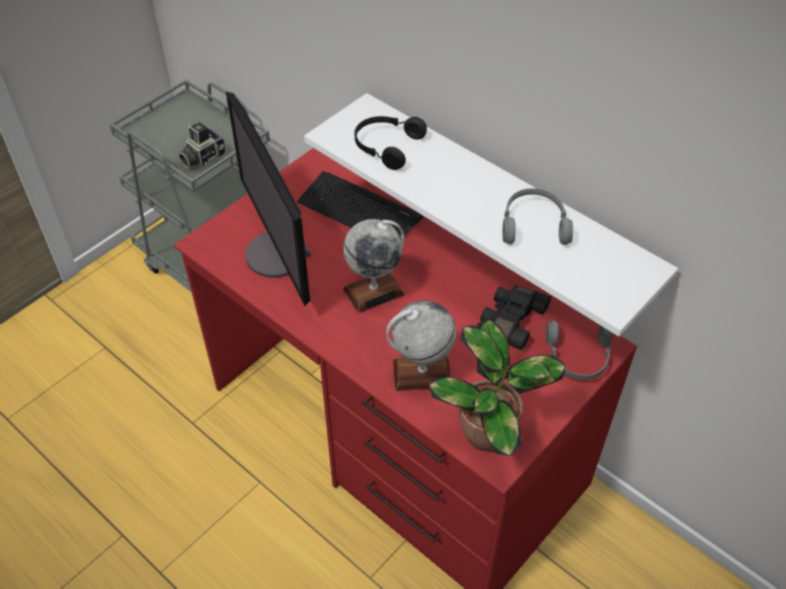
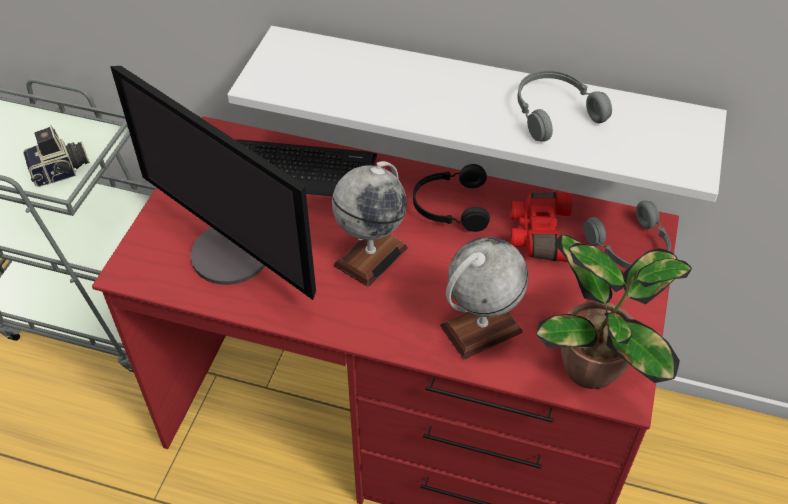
camera: 25 degrees left, 0 degrees up
(202, 157) = (61, 172): camera -> camera turned 135 degrees counterclockwise
(386, 146) = (334, 77): black headphones -> black headphones (449, 206)
(511, 320) = (539, 234): black binoculars -> red binoculars

